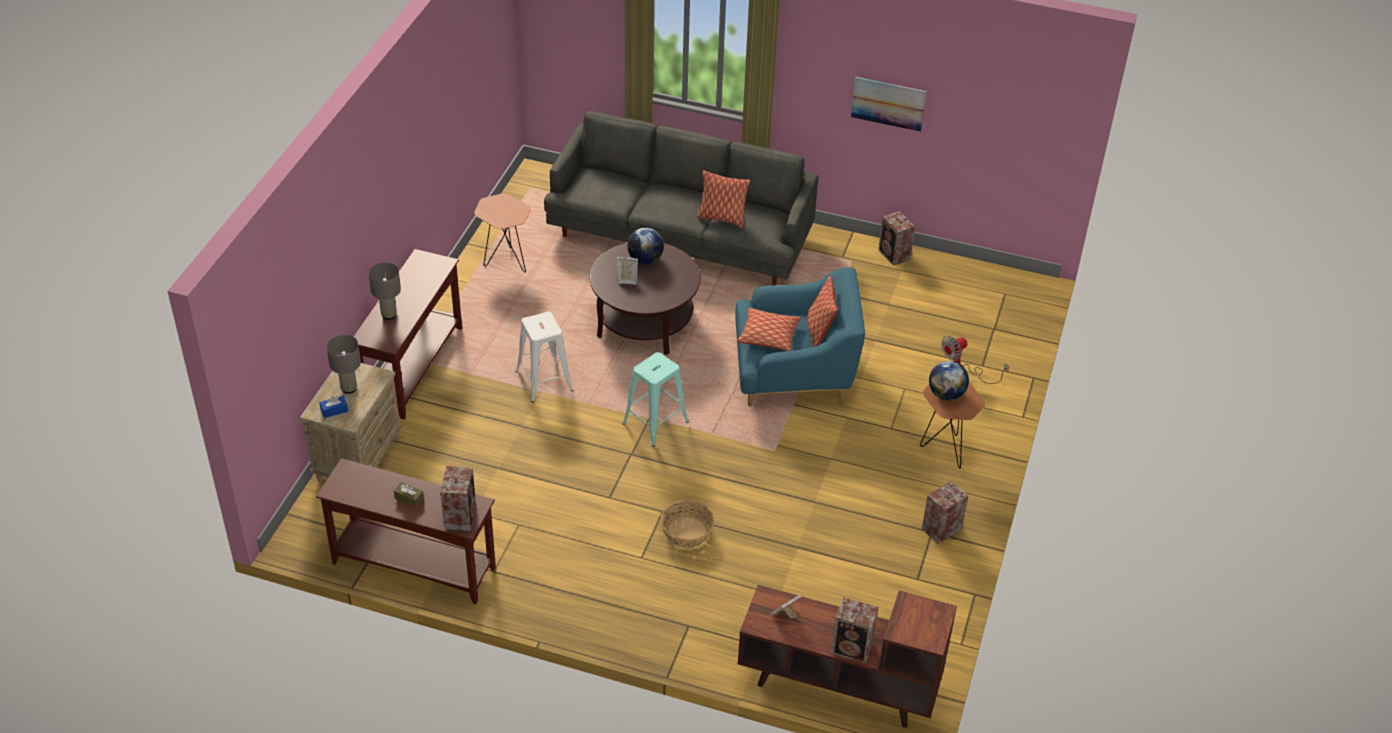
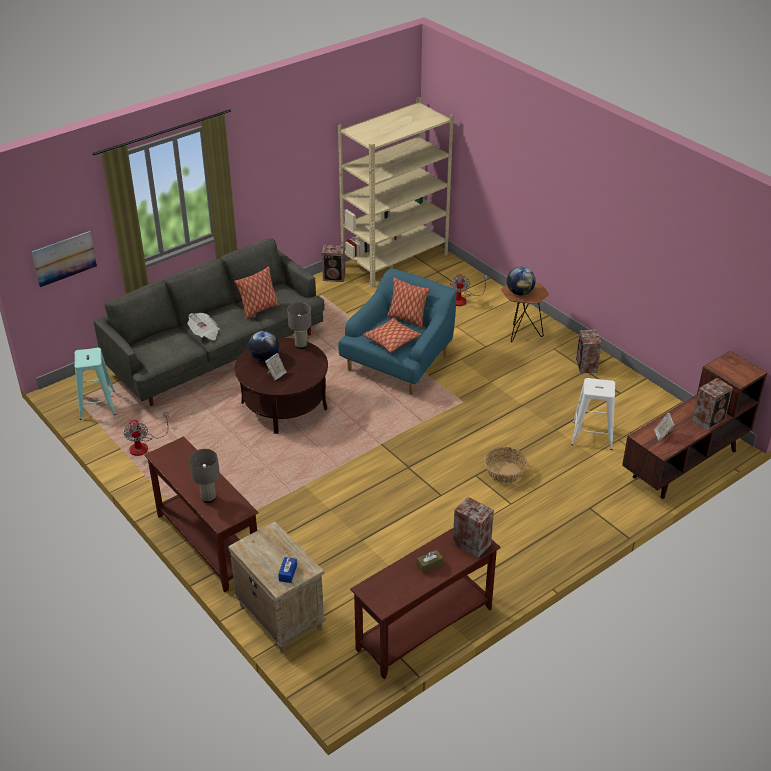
camera: 55 degrees left, 5 degrees down
(349, 388) = (270, 554): grey table lamp -> grey table lamp (301, 345)
(505, 261) = (144, 445): brown side table -> fan
(544, 381) = (294, 479): white stool -> white stool (592, 435)
(647, 202) = (204, 333): none -> newspaper
(655, 423) = (388, 443): turquoise stool -> turquoise stool (97, 405)
(888, 103) = (302, 166): picture -> picture (64, 258)
(978, 285) = (395, 260): none -> beige bookcase

